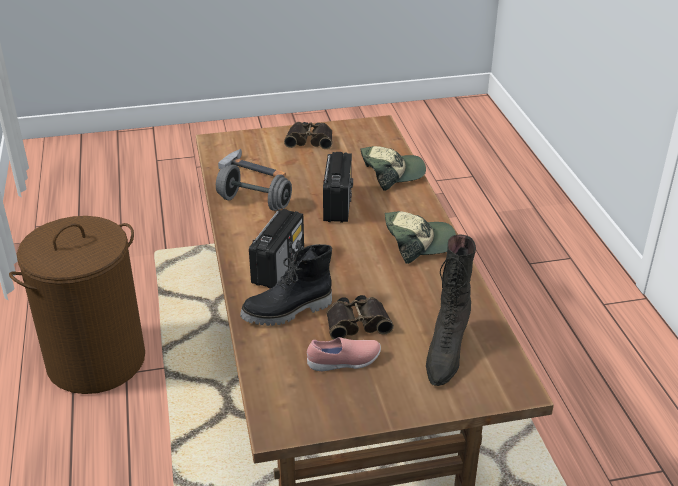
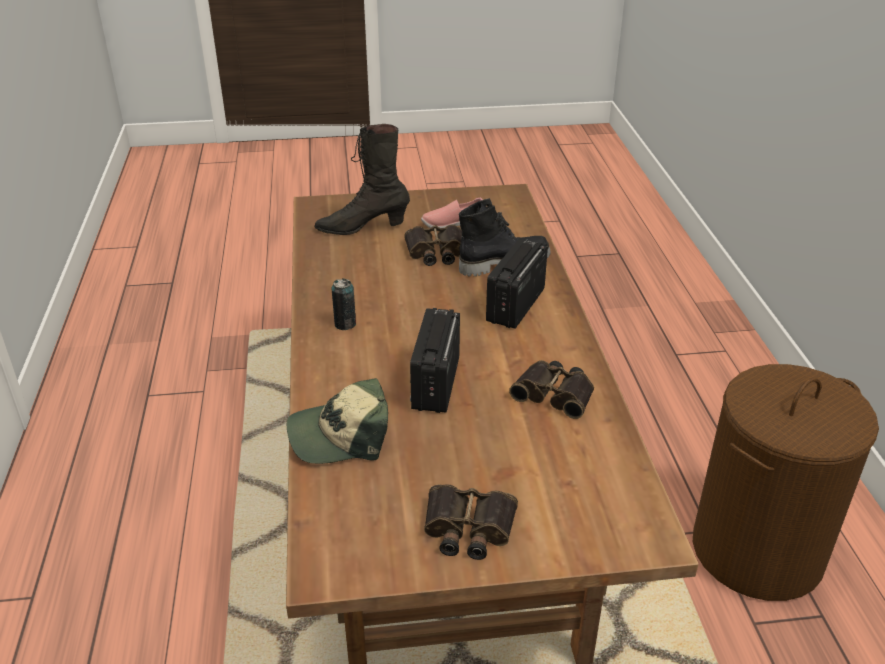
camera: 175 degrees left, 0 degrees up
(254, 202) = (555, 393): grey dumbbell -> binoculars
(256, 169) = (562, 458): hammer -> none
(418, 243) = (345, 324): cap -> can
(446, 353) = (362, 227): black boot -> black boot turned 120 degrees counterclockwise

